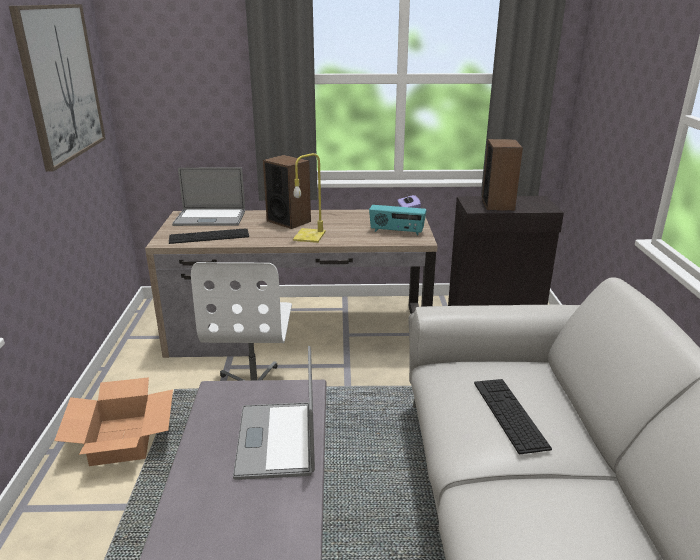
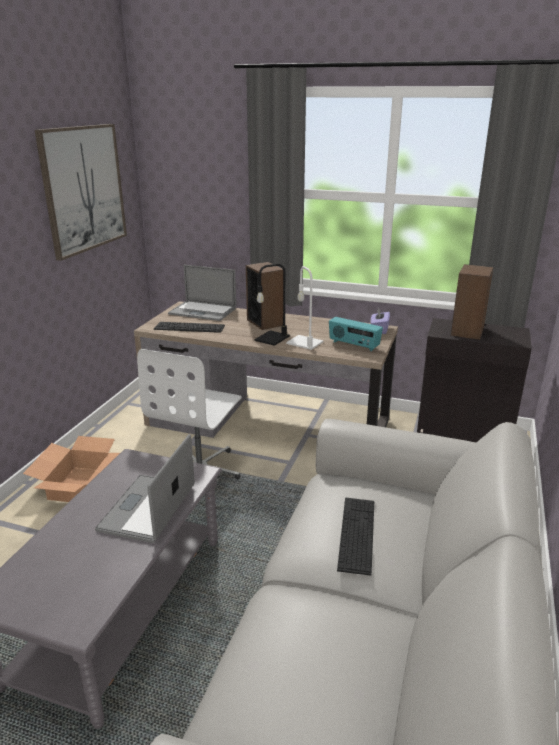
camera: 20 degrees right, 0 degrees up
(309, 235) = (272, 338): yellow table lamp -> black table lamp
(347, 235) = (305, 343): none -> white table lamp

